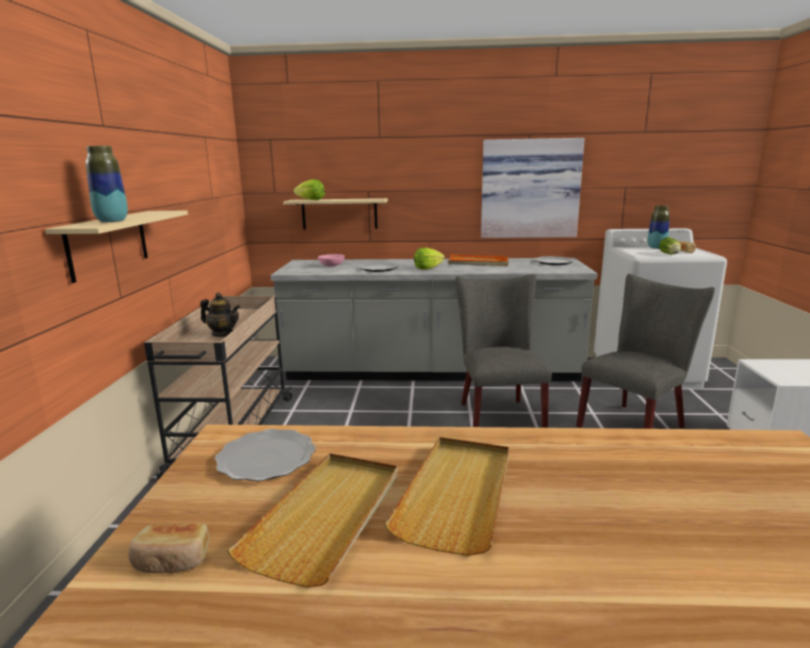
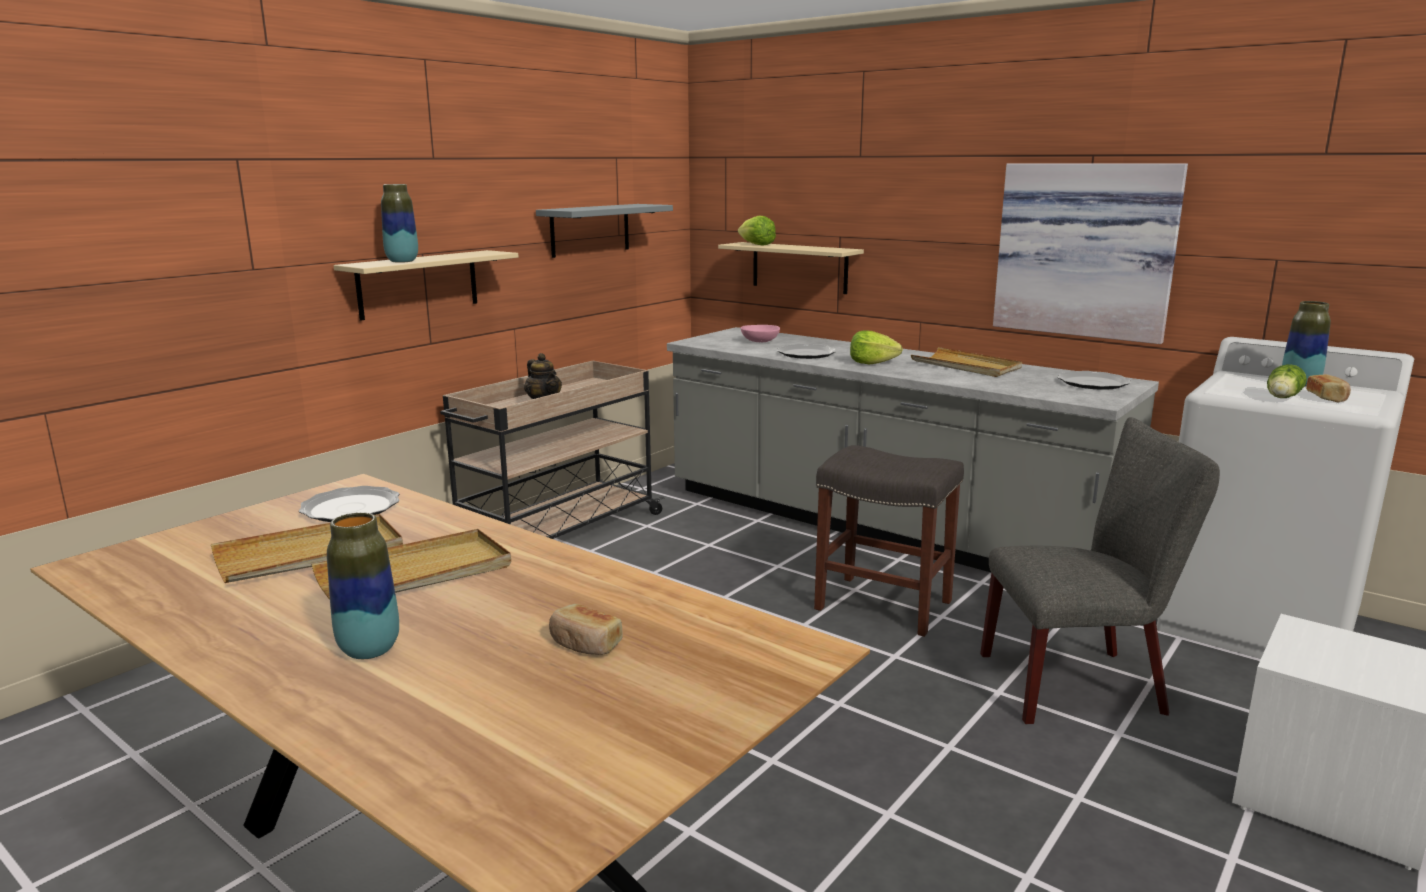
camera: 35 degrees right, 0 degrees up
(172, 561) = (194, 545): bread -> bread (585, 644)
(200, 193) = (590, 230): none -> grey shelf
(478, 263) = (966, 366): orange tray -> beige tray
(497, 415) = (885, 605): grey chair -> grey stool
(588, 582) = (369, 650): none -> vase

